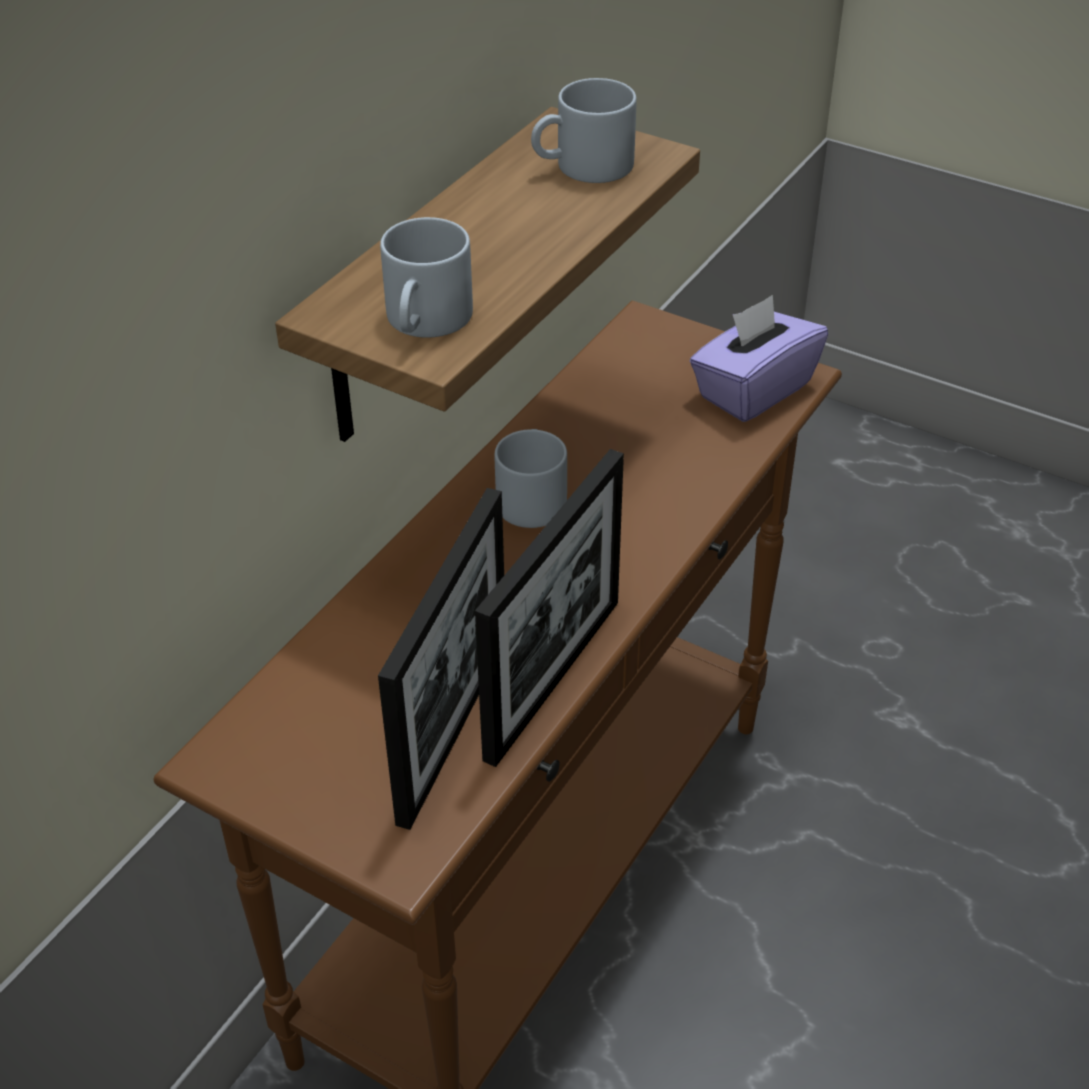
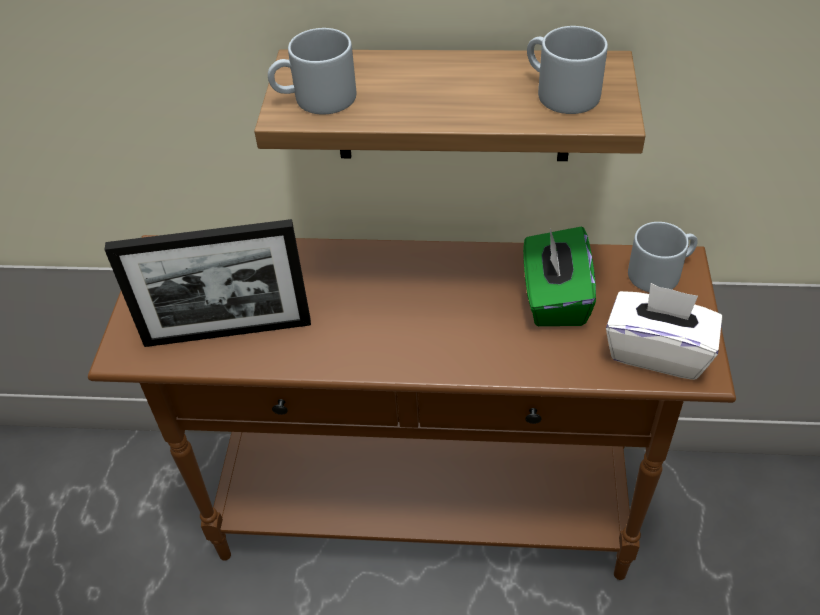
camera: 65 degrees right, 5 degrees up
(530, 496) = (448, 281): grey mug -> grey mug (660, 271)
(553, 678) = (291, 359): picture frame -> none
(624, 427) = (554, 298): none -> green tissue box
(753, 390) = (657, 351): purple tissue box -> white tissue box

